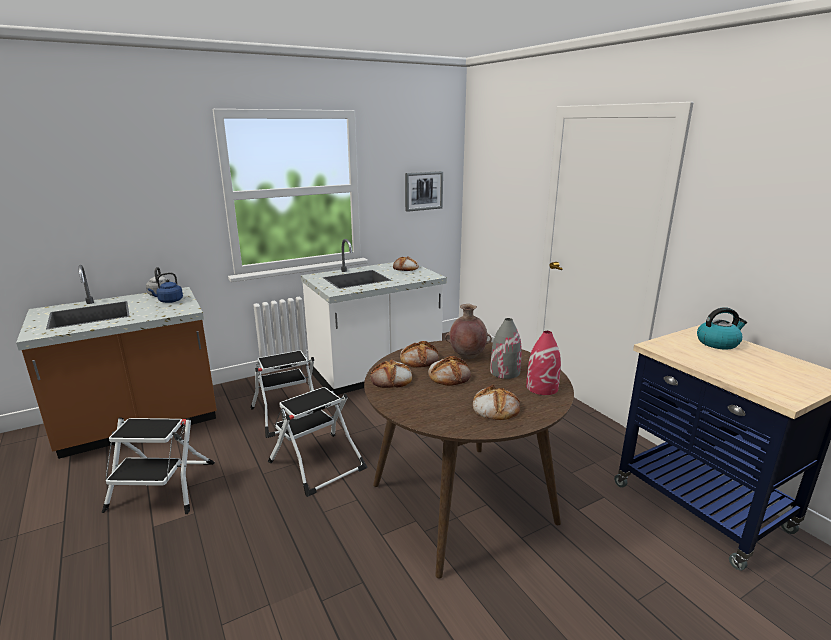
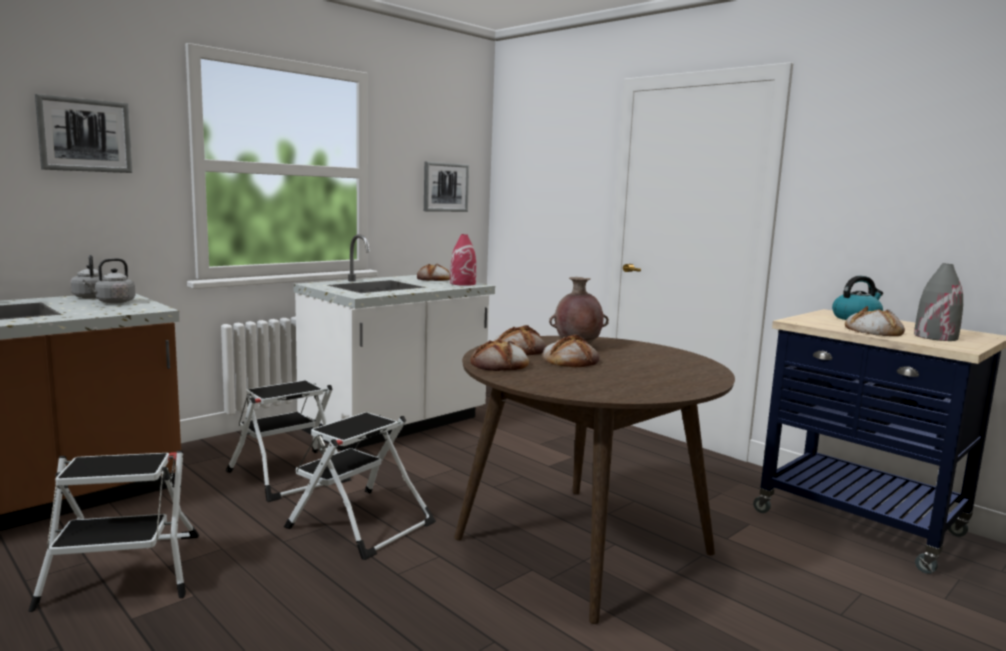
camera: 15 degrees left, 10 degrees down
(148, 184) = (85, 135): none -> picture
(169, 301) = (113, 302): blue kettle -> grey kettle
(495, 407) = (650, 380): bread -> bread (873, 331)
(504, 372) = (634, 356): grey vase -> grey vase (935, 337)
(542, 387) = (689, 365): red vase -> red vase (463, 283)

